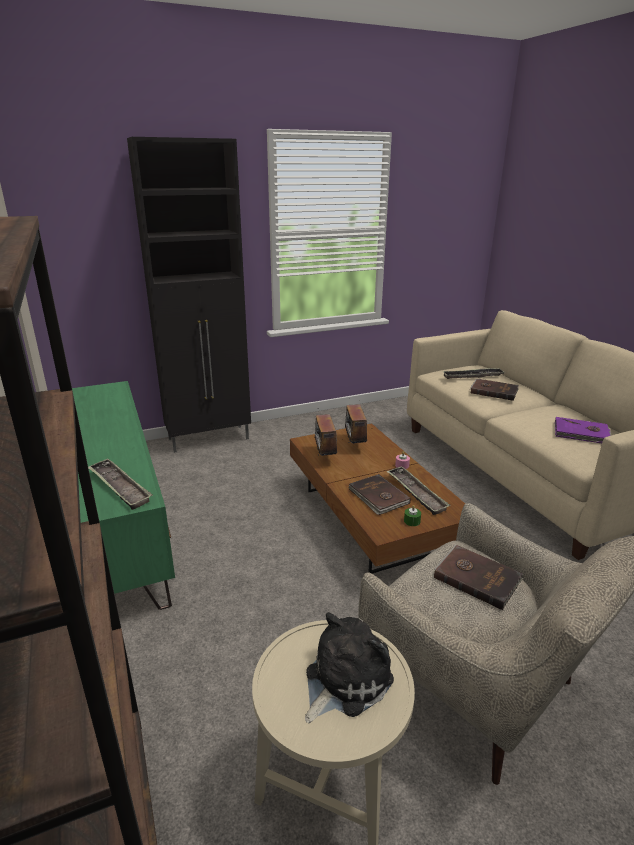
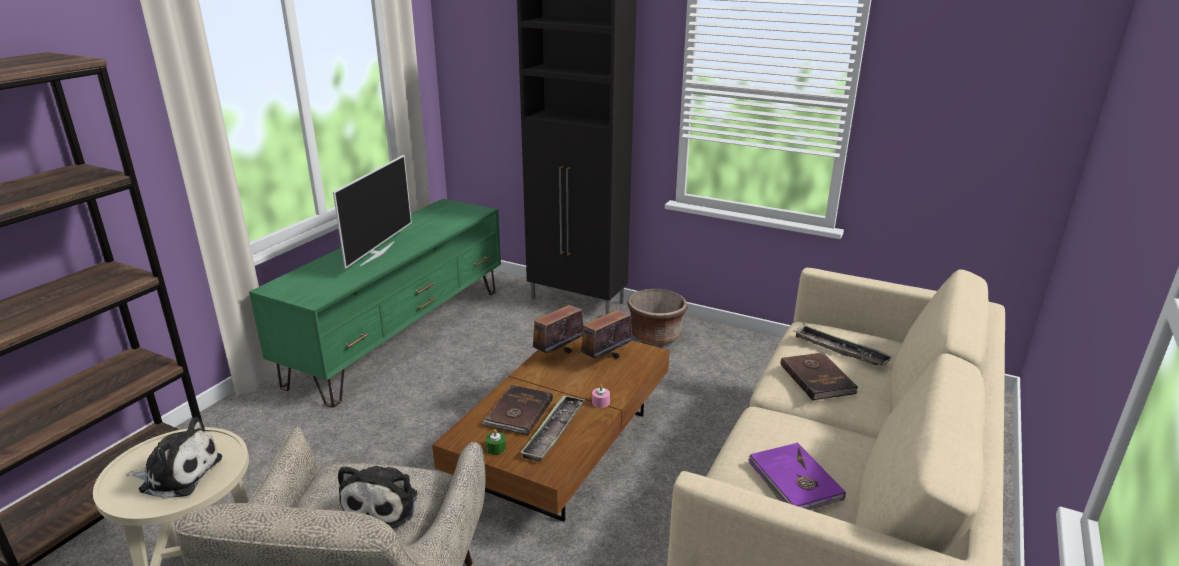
camera: 50 degrees right, 0 degrees up
(105, 446) = (376, 253): none -> television
(119, 487) = (323, 285): tray -> none
(295, 434) = (655, 335): none -> brown planter
(477, 578) = (383, 504): brown book -> plush toy

